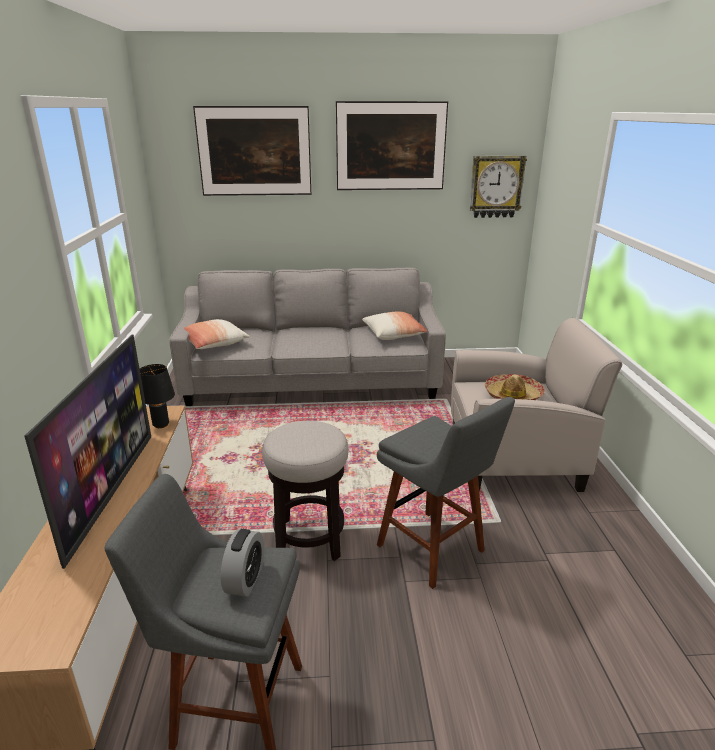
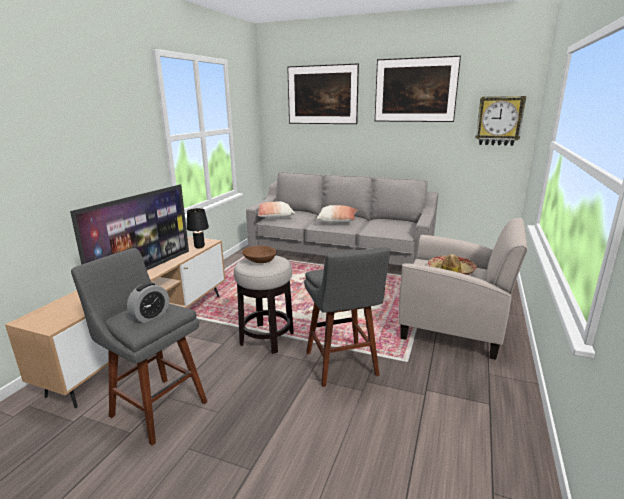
camera: 25 degrees right, 5 degrees down
(299, 435) = (259, 260): none -> brown bowl
(394, 334) = (397, 225): pillow -> pillow (337, 221)

